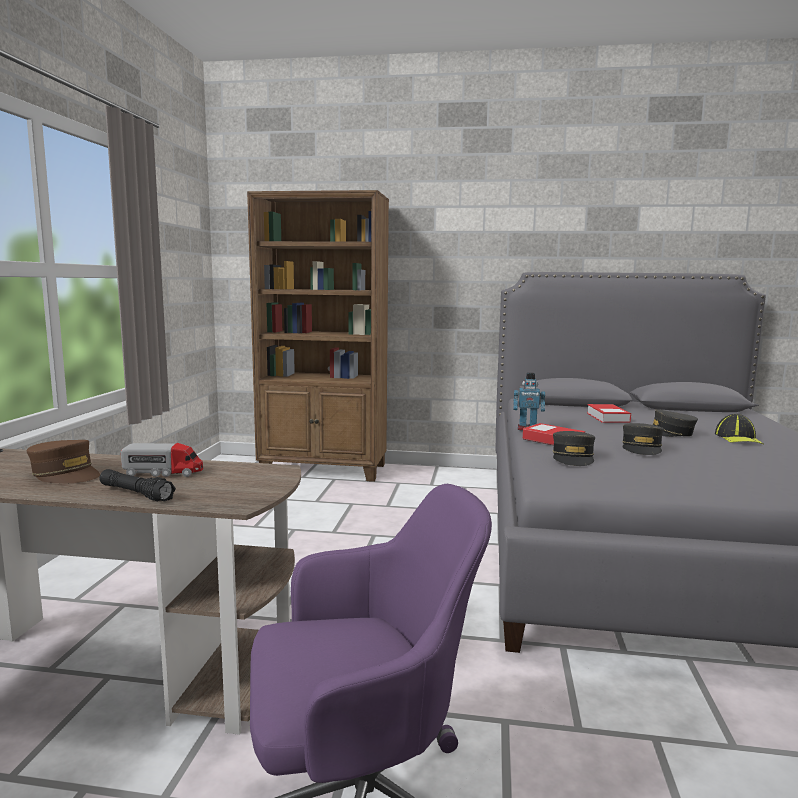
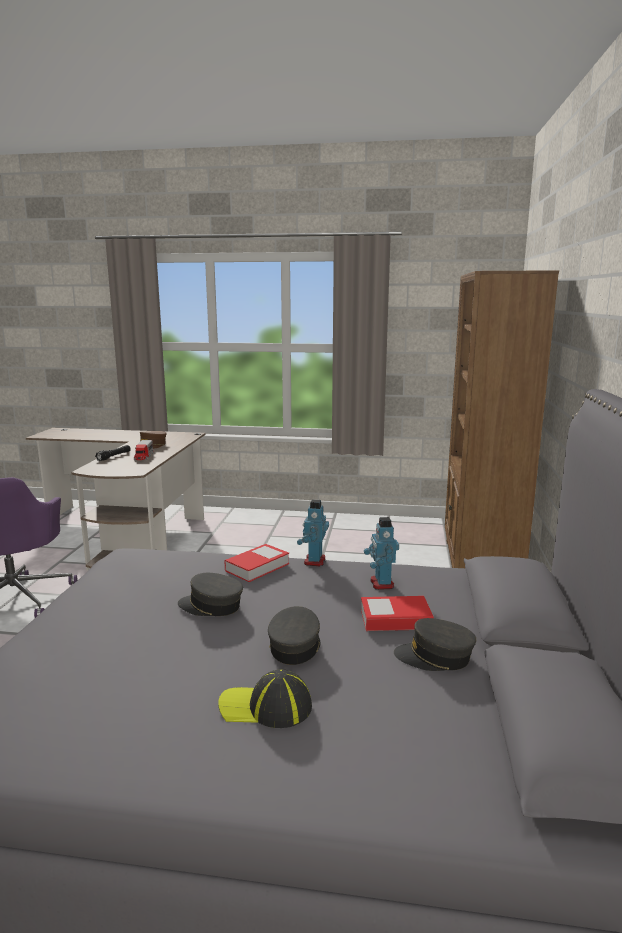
camera: 90 degrees right, 5 degrees up
(557, 417) = (381, 584): none -> toy robot
(573, 458) = (182, 565): grey cap -> grey cap (435, 657)

